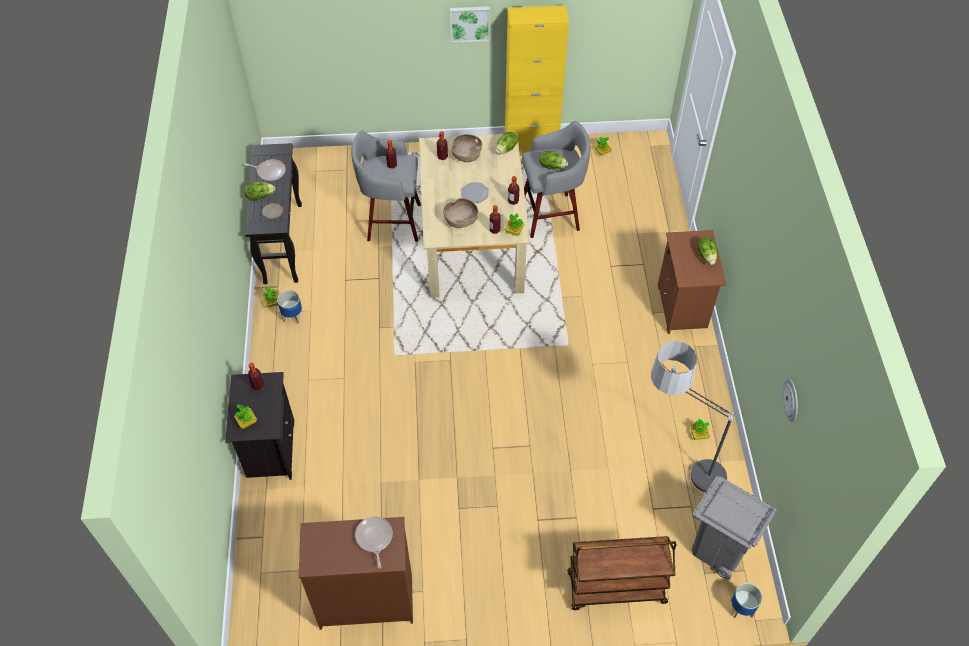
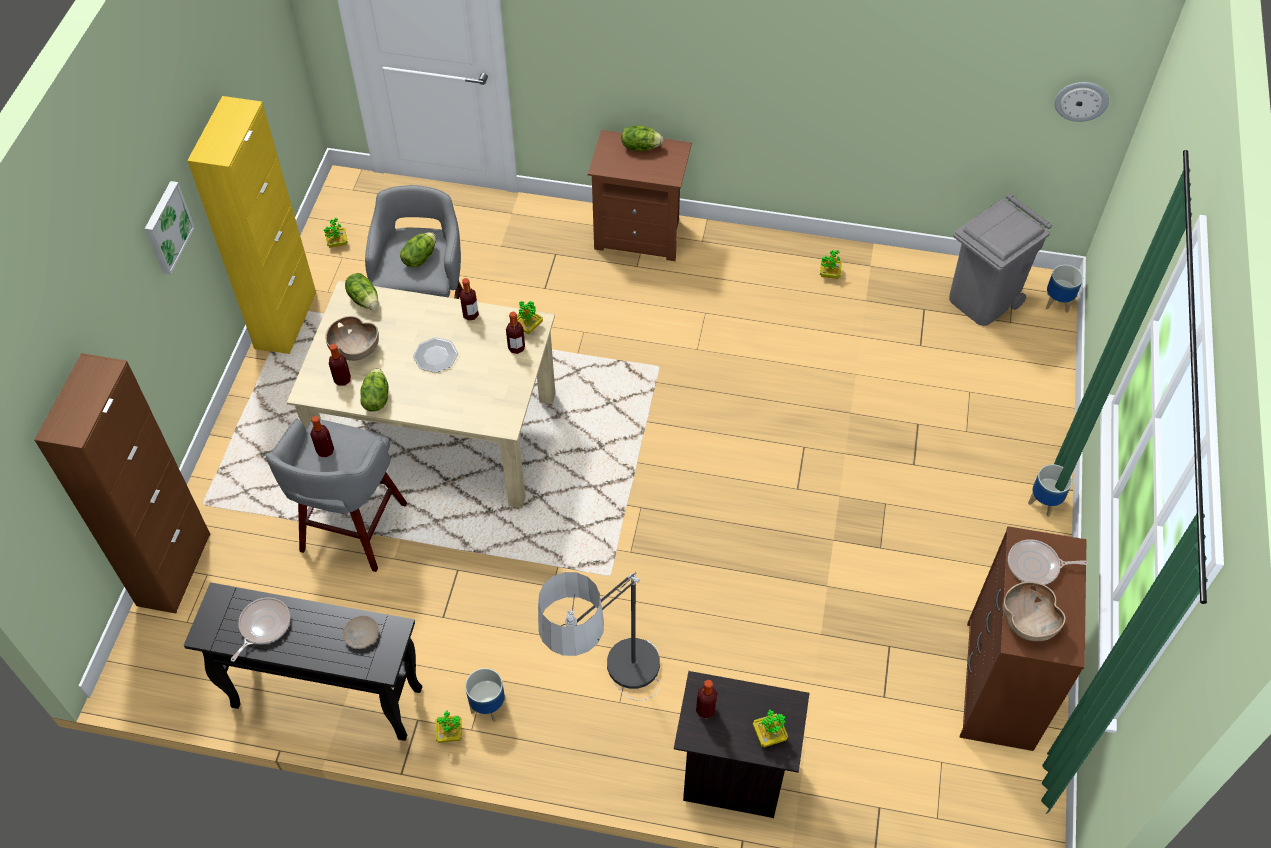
camera: 75 degrees left, 0 degrees up
(260, 196) = (314, 649): lettuce -> lettuce (376, 398)
(346, 155) = (174, 569): none -> brown cabinet
(461, 220) = (482, 384): brown bowl -> brown bowl (1027, 622)
(531, 617) = (1044, 503): none -> planter
(615, 589) = (1018, 409): brown cart -> none
(679, 469) = (873, 306): floor lamp -> floor lamp (609, 699)
(791, 399) = (946, 93): wall clock -> wall clock (1081, 100)

